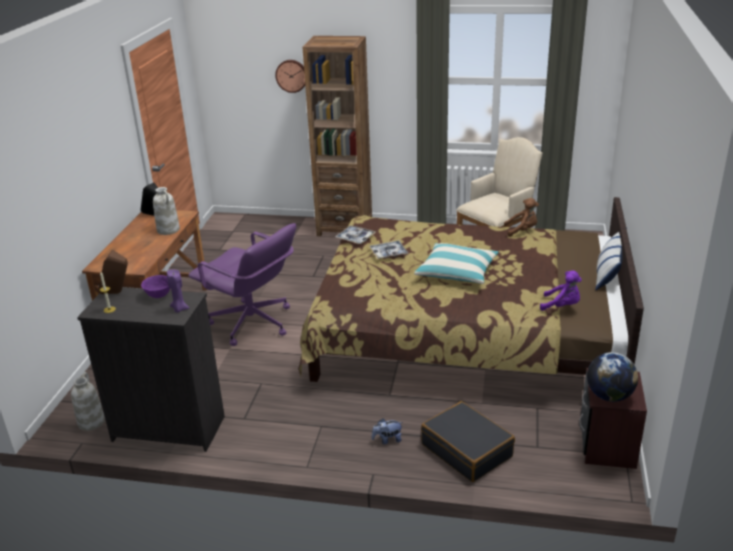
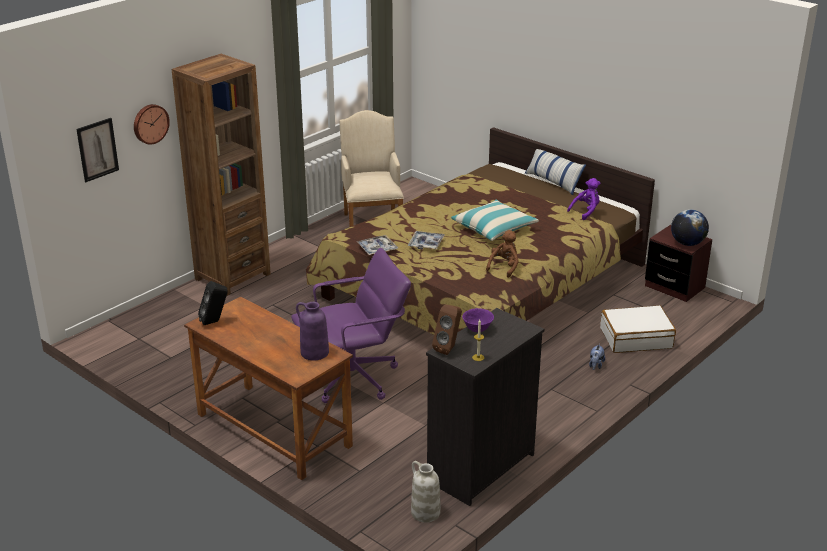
camera: 60 degrees left, 0 degrees up
(135, 260) = (314, 353): none -> purple vase
(168, 230) = (265, 321): white vase -> none
(179, 309) = (514, 325): purple candle -> none
(243, 81) = (97, 149): none -> picture
(467, 450) = (636, 338): black suitcase -> white suitcase
(522, 230) = (457, 184): brown plush toy -> brown plush toy (504, 267)

